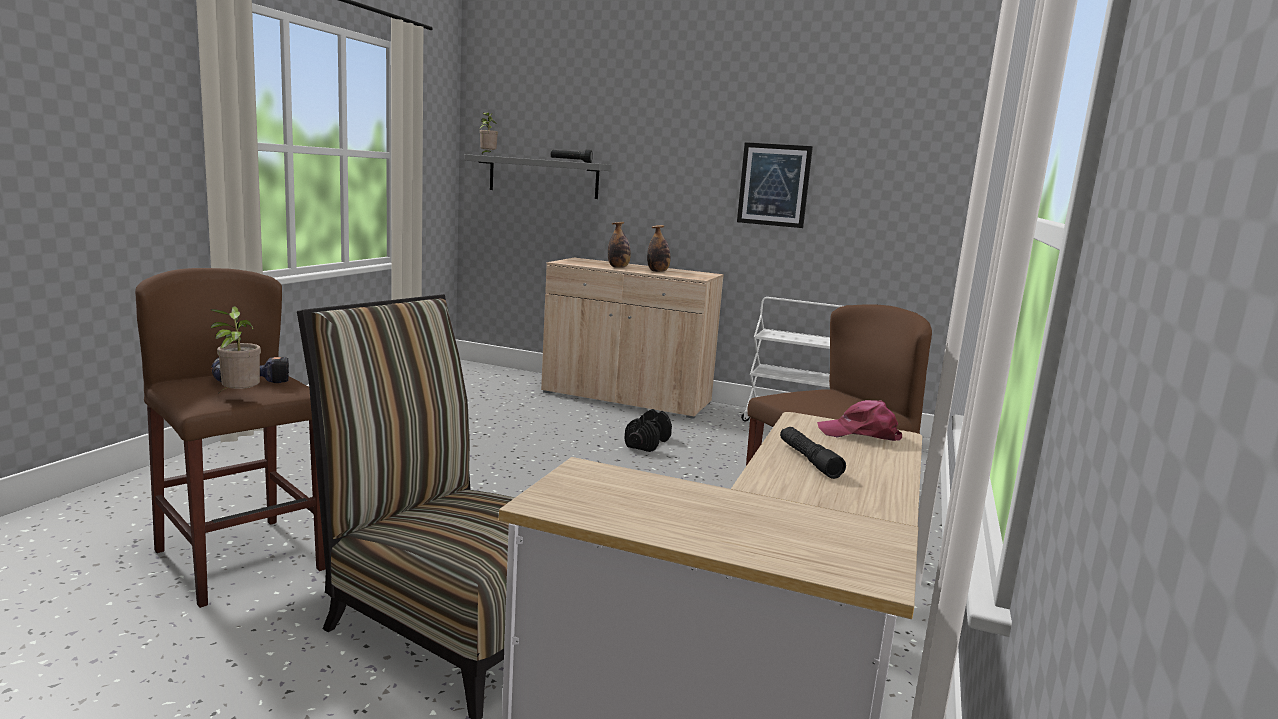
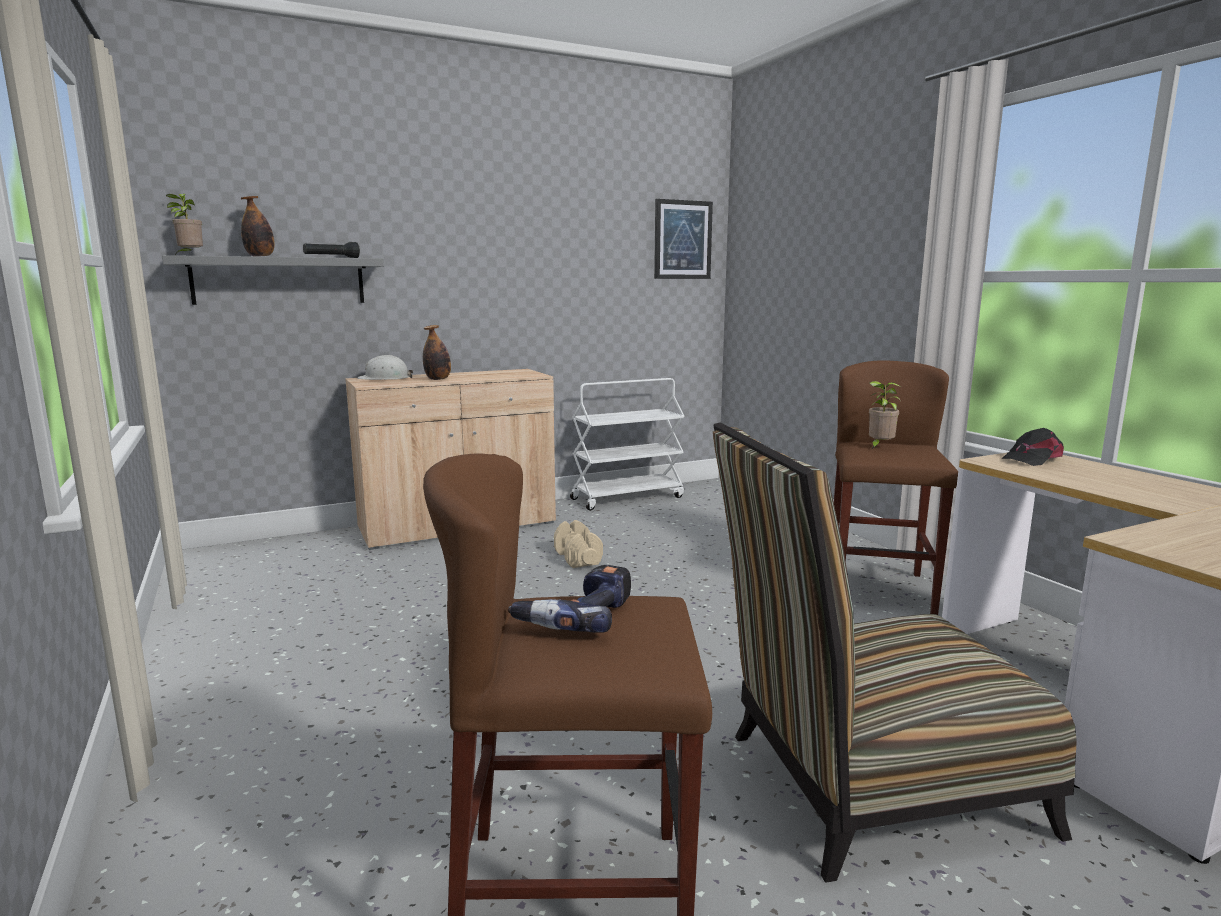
camera: 45 degrees left, 0 degrees up
(239, 397) = (668, 638): potted plant -> potted plant (879, 447)
(592, 261) = (385, 378): none -> white hard hat
(647, 443) = (578, 558): black dumbbell -> beige dumbbell
(658, 271) = (483, 376): bottle -> bottle (260, 256)
(774, 185) = (563, 270): picture -> picture (682, 240)
(809, 460) = (1101, 483): black flashlight -> none
(860, 434) = (1032, 459): pink cap -> black cap

